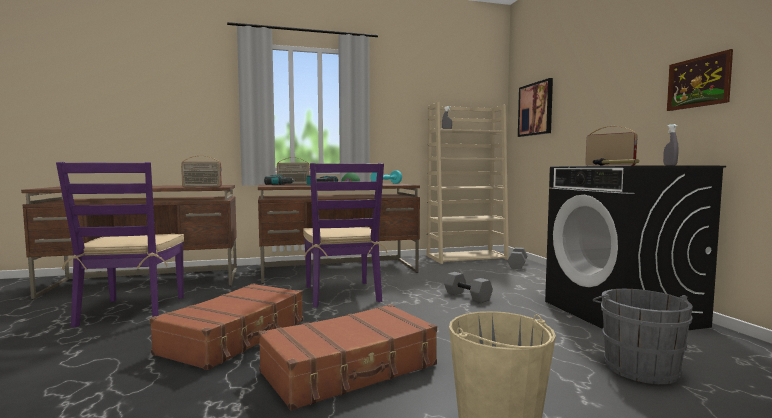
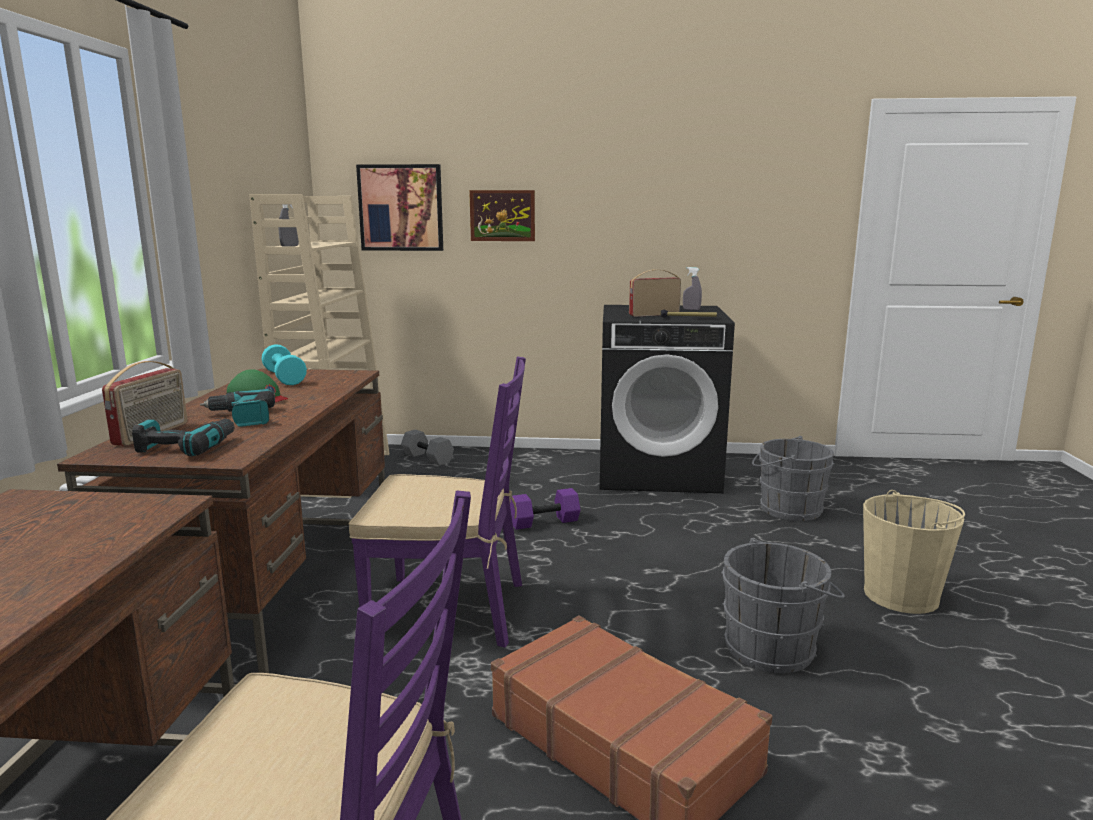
camera: 70 degrees left, 10 degrees up
(202, 186) = (110, 526): radio -> none
(351, 369) = (775, 648): brown suitcase -> grey bucket
(468, 296) = (544, 521): grey dumbbell -> purple dumbbell
(698, 82) = (680, 218): picture -> picture (502, 215)

